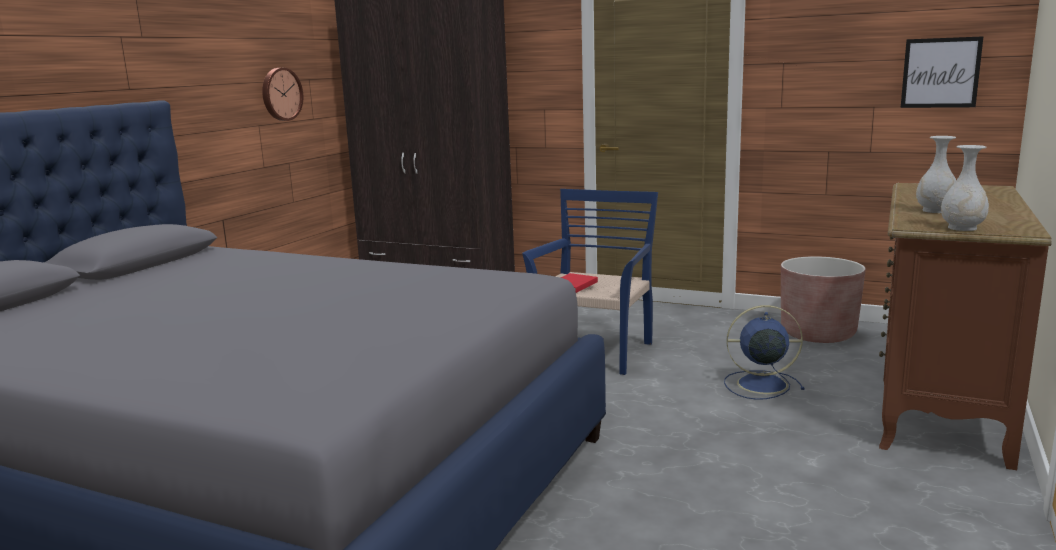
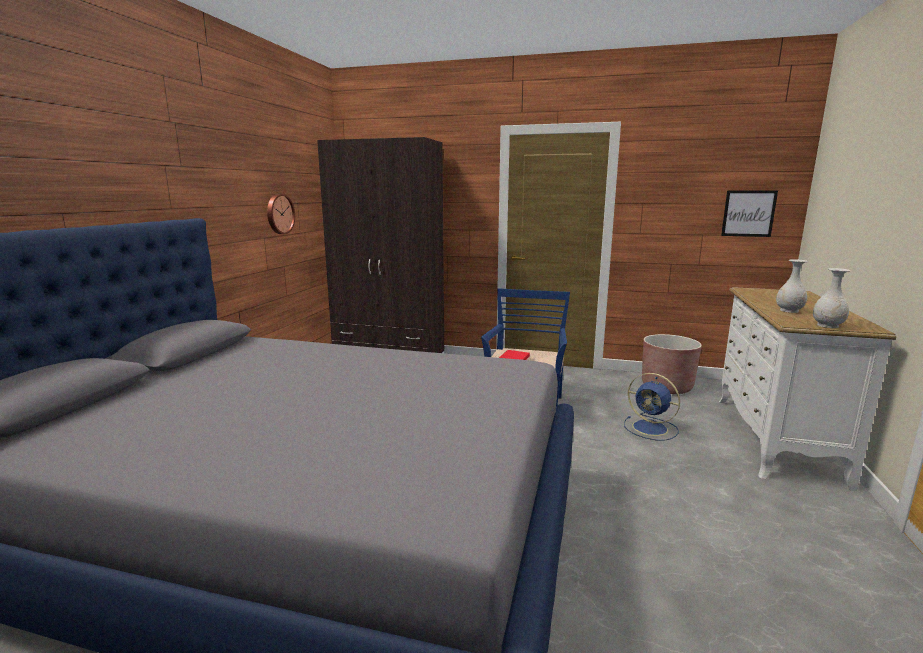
camera: 10 degrees left, 0 degrees up
(759, 384) = (651, 428): blue fan -> blue fan turned 135 degrees counterclockwise
(937, 402) = (773, 438): brown dresser -> white dresser

